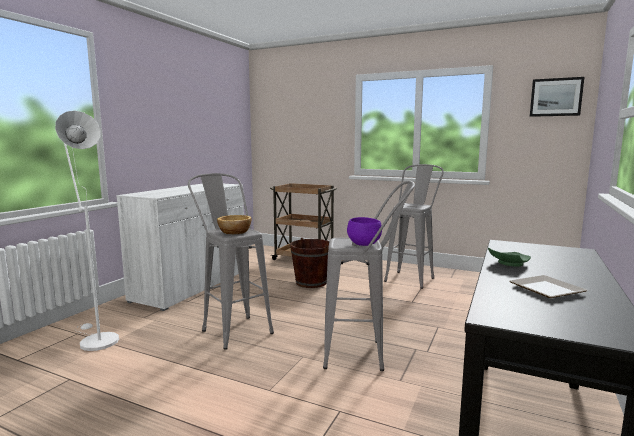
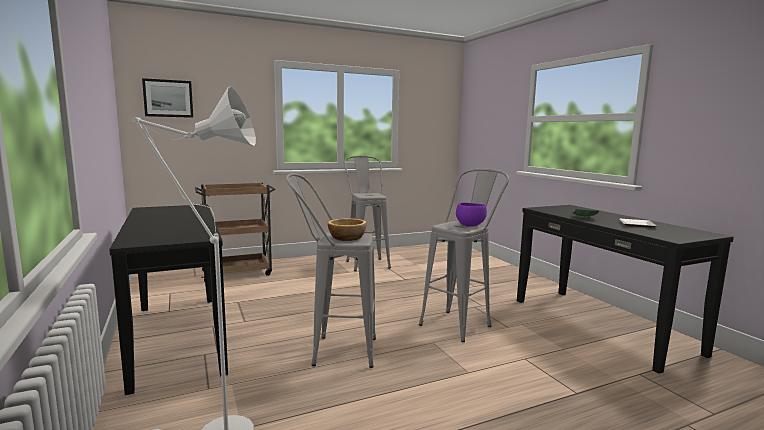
camera: 50 degrees left, 0 degrees up
(192, 286) = (177, 337): white cabinet -> black console table
(311, 282) = (300, 290): brown bucket -> none
(556, 97) = (439, 101): picture -> picture (168, 98)

